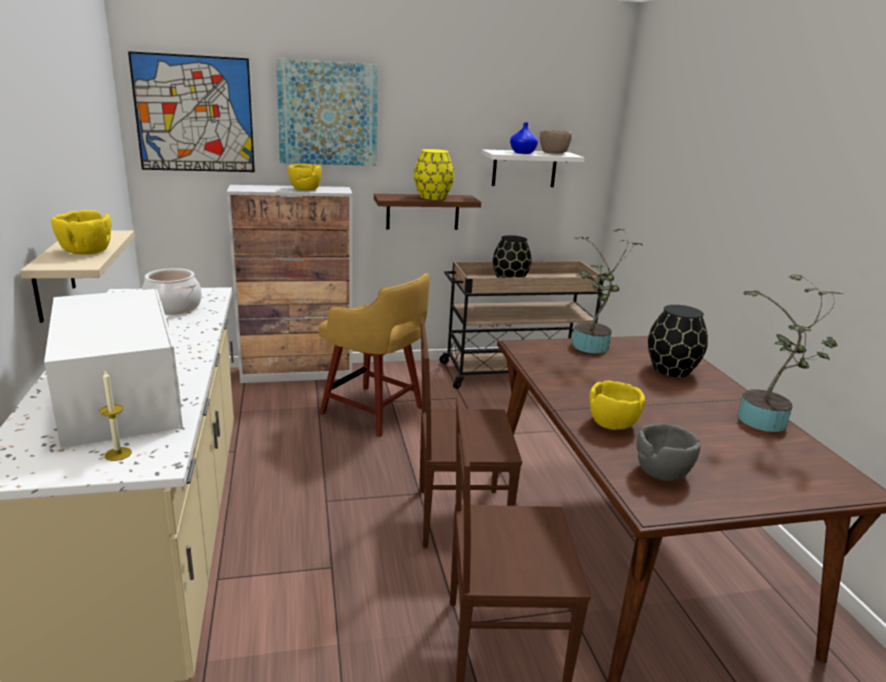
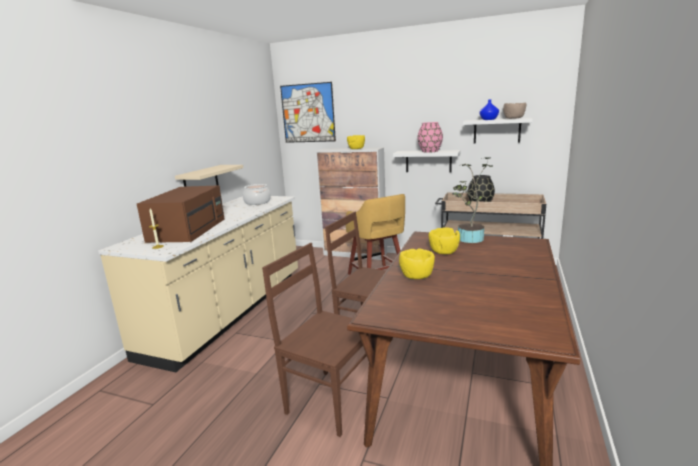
camera: 35 degrees right, 5 degrees down
(85, 251) = (208, 170): yellow bowl -> yellow bowl (443, 252)
(119, 396) = (188, 229): white microwave -> brown microwave
(328, 114) = (371, 106): picture -> none
(422, 212) = (428, 161): brown shelf -> white shelf
(432, 197) = (430, 151): yellow vase -> pink vase
(662, 471) = (408, 302): grey bowl -> none
(671, 370) = (510, 256): black vase -> none
(766, 423) = (536, 293): potted plant -> none

